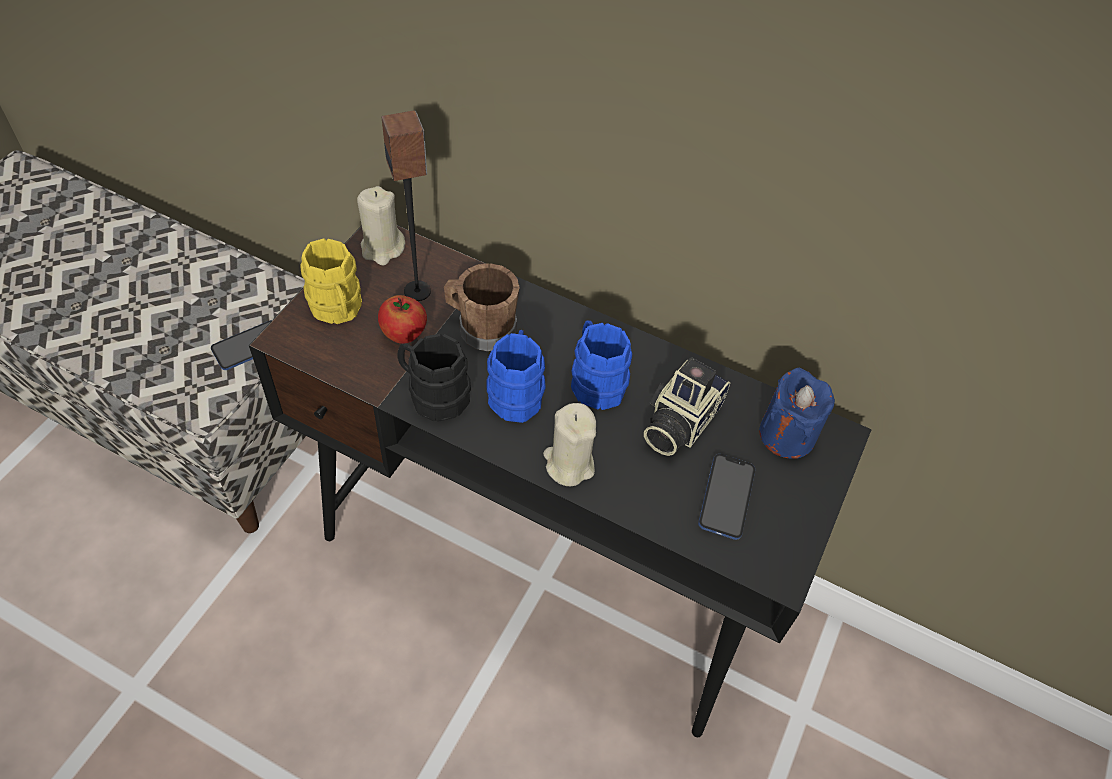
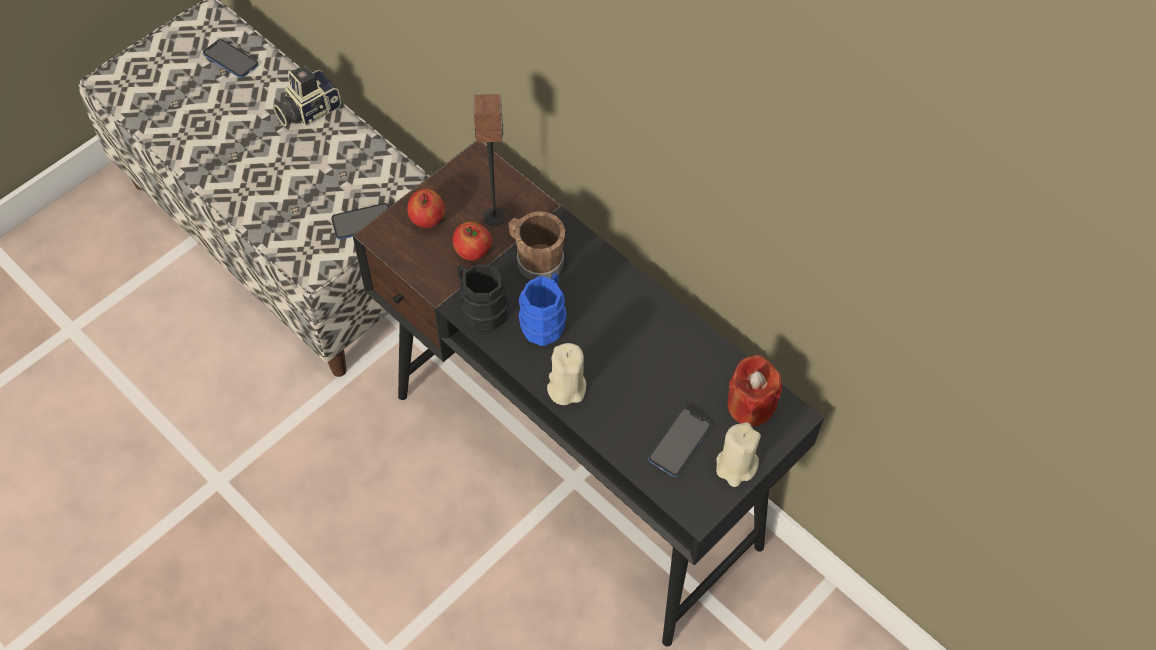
camera: 20 degrees right, 5 degrees up
(52, 208) = (231, 60): none -> phone
(338, 310) = (427, 220): yellow mug -> apple
(382, 248) = (477, 172): beige candle -> beige candle (736, 466)
(595, 381) = (611, 325): blue mug -> none
(678, 422) = (665, 374): camera -> camera (307, 110)
(787, 434) = (750, 405): blue candle -> red candle

